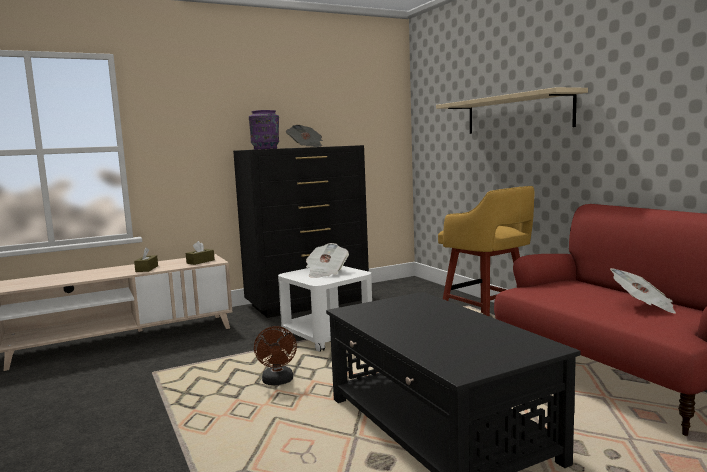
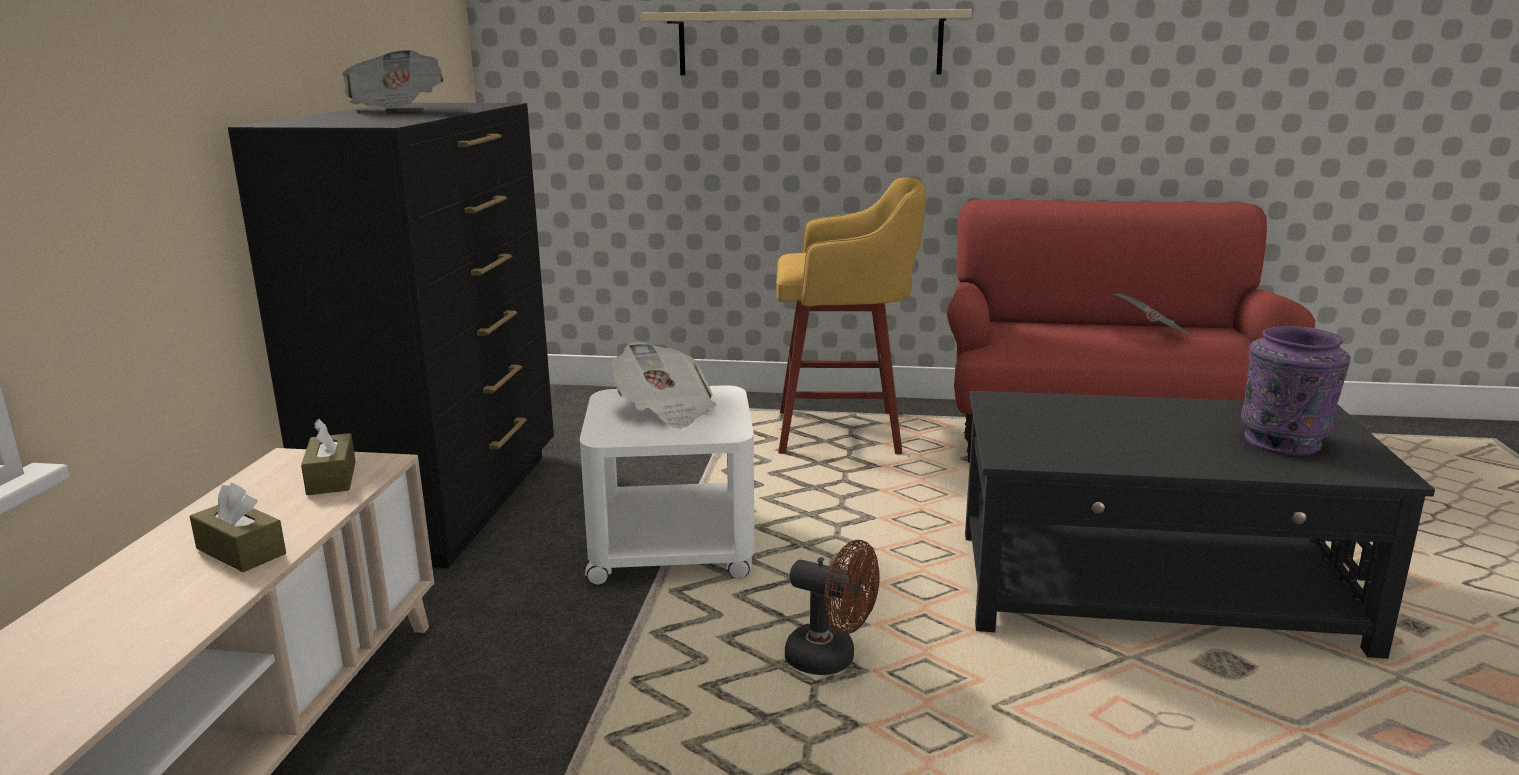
camera: 55 degrees left, 10 degrees up
(266, 149) = (350, 120): purple vase -> purple vase (1283, 441)

